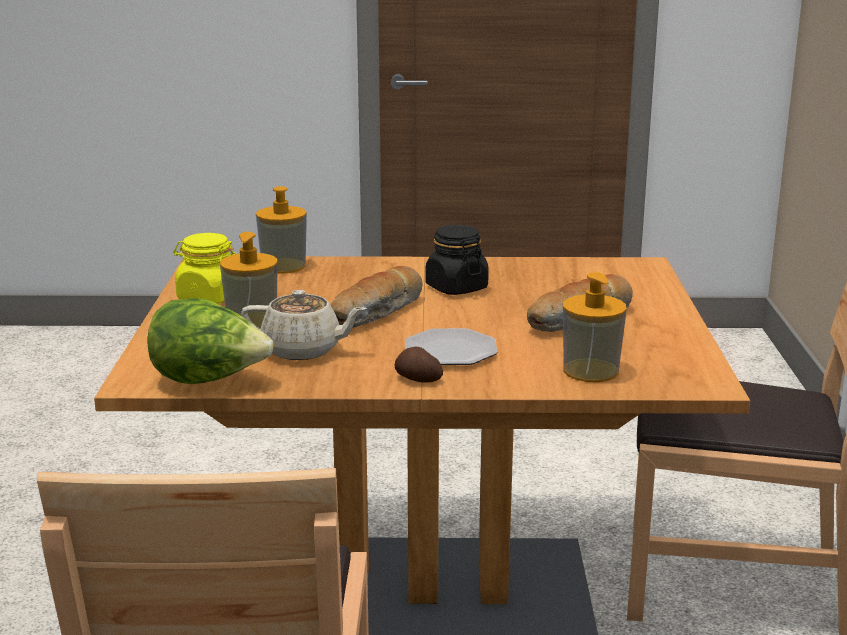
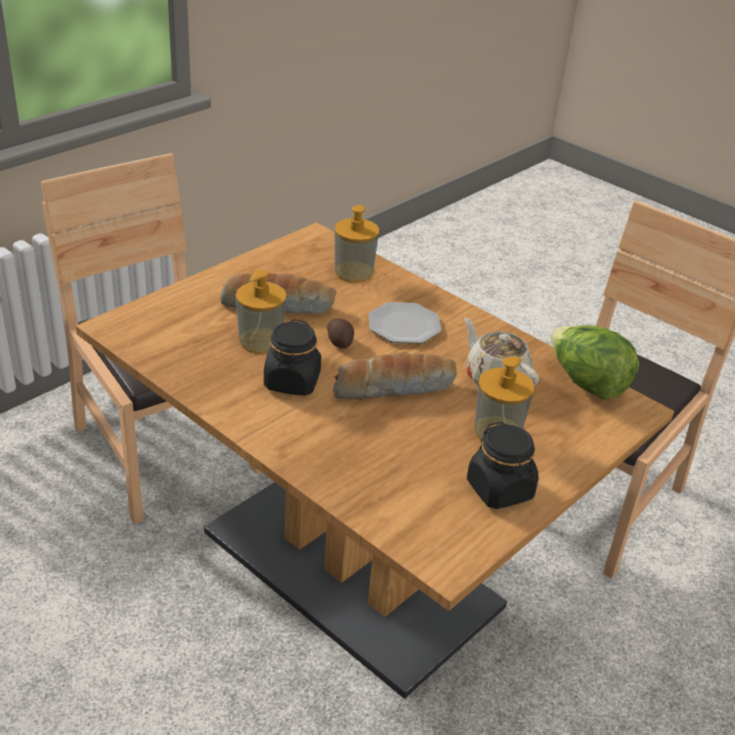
camera: 140 degrees left, 15 degrees up
(208, 297) = (500, 490): yellow jar -> black jar
(283, 266) = (378, 505): soap dispenser -> soap dispenser (260, 341)
(417, 379) = (457, 316): potato -> potato (340, 341)

